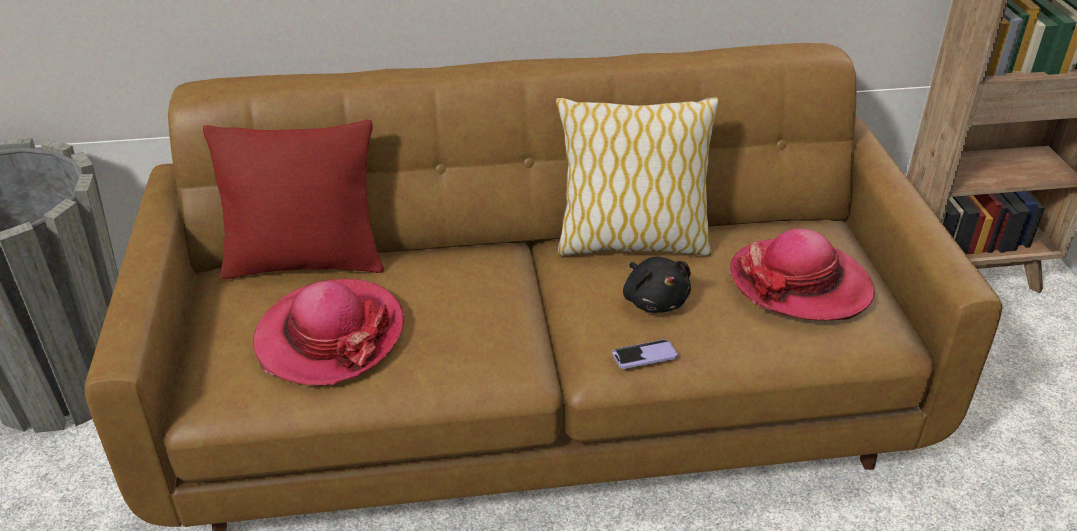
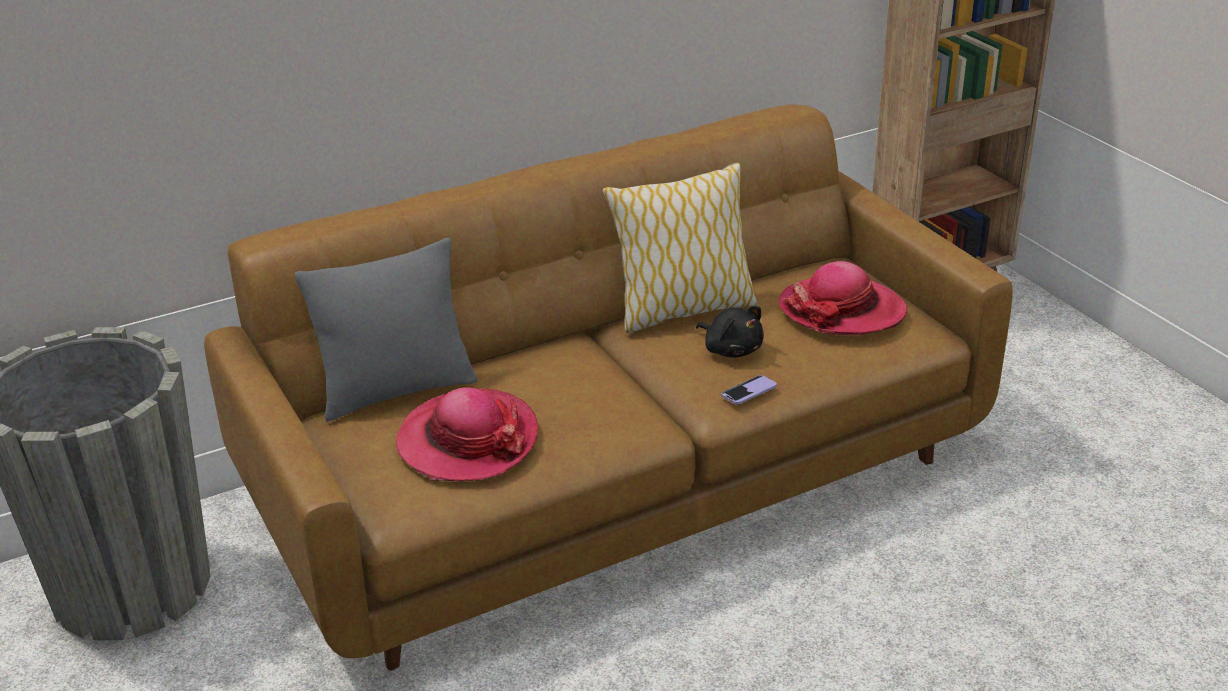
camera: 20 degrees left, 5 degrees down
(305, 262) = (397, 390): red pillow -> grey pillow

